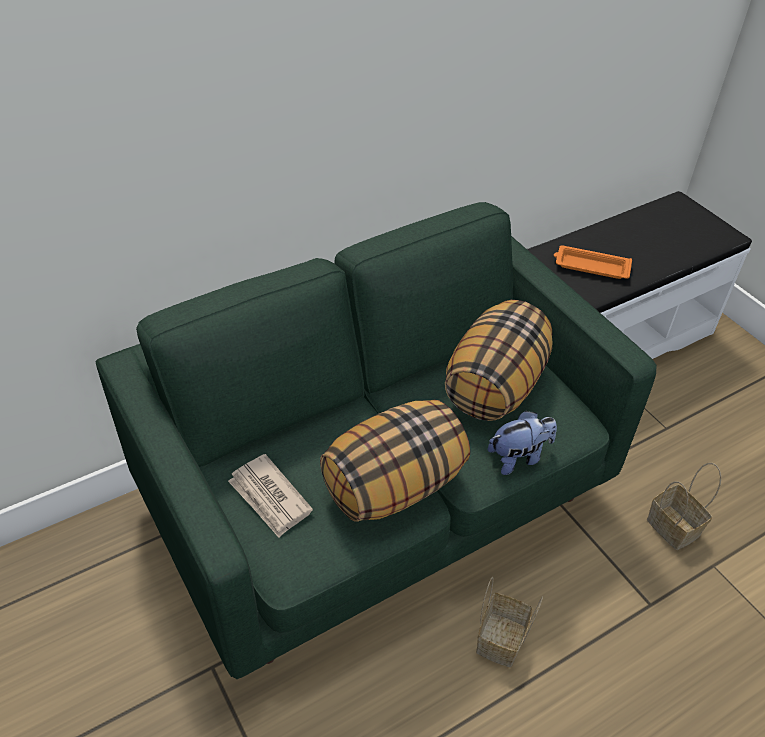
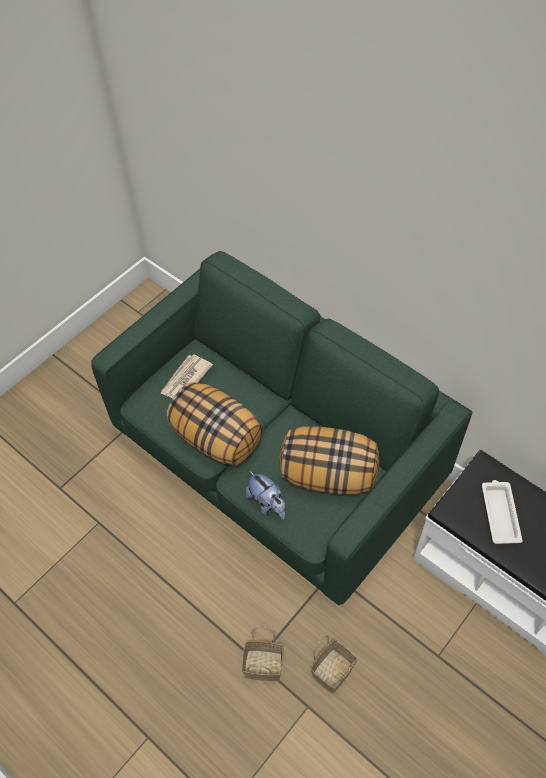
camera: 75 degrees right, 10 degrees up
(501, 641) = (197, 566): basket -> basket (262, 666)
(590, 266) = (499, 513): orange tray -> white tray

